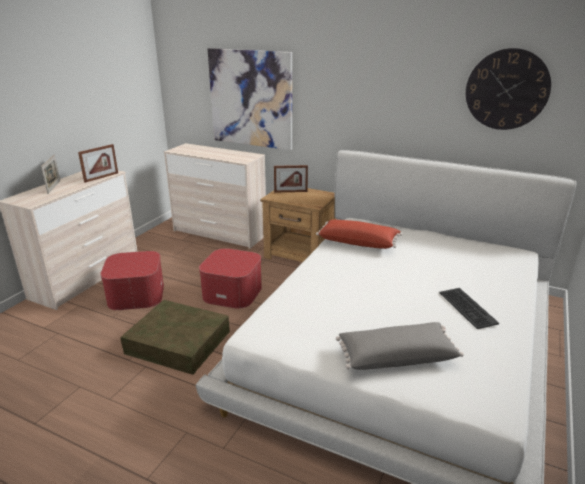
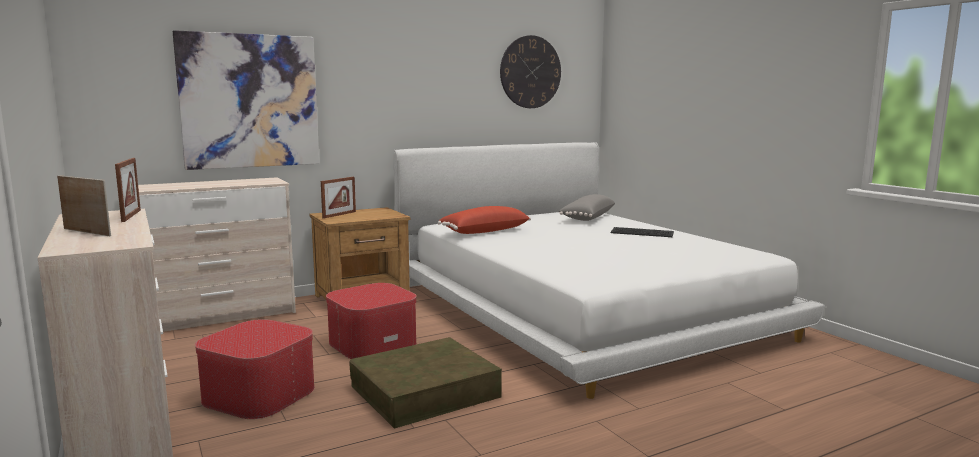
camera: 55 degrees left, 15 degrees down
(396, 356) = (680, 258): grey pillow -> grey pillow (586, 218)

